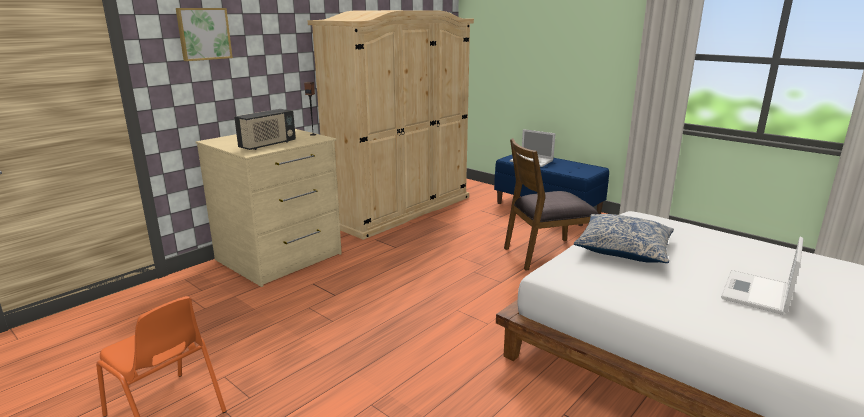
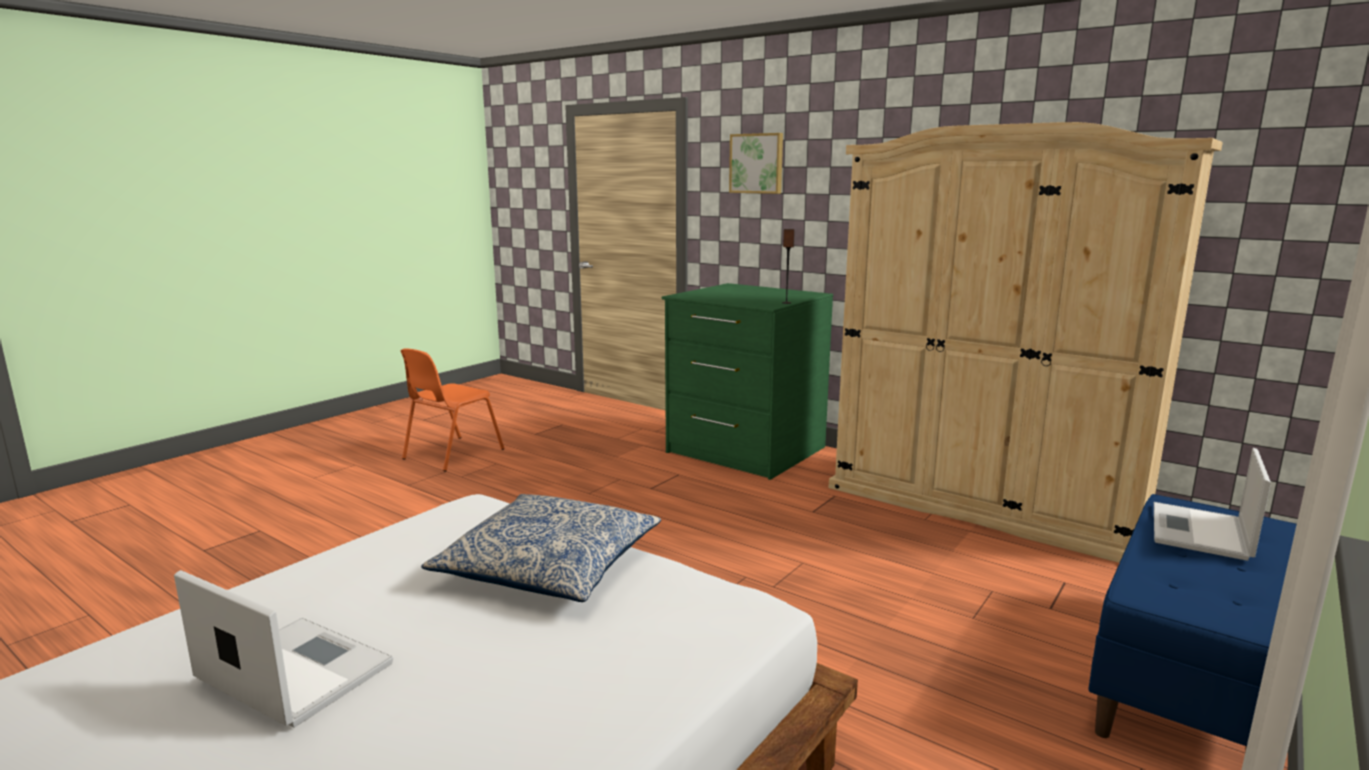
camera: 85 degrees right, 5 degrees down
(268, 145) = (719, 296): radio -> none
(280, 257) = (744, 450): beige dresser -> green dresser
(546, 254) = (857, 659): brown chair -> none

